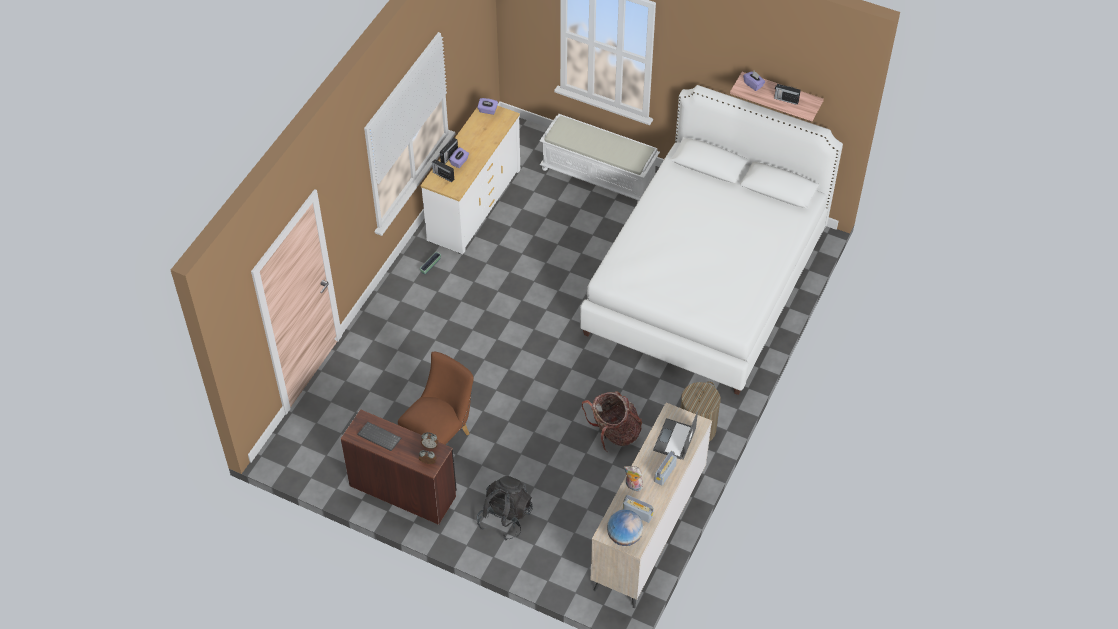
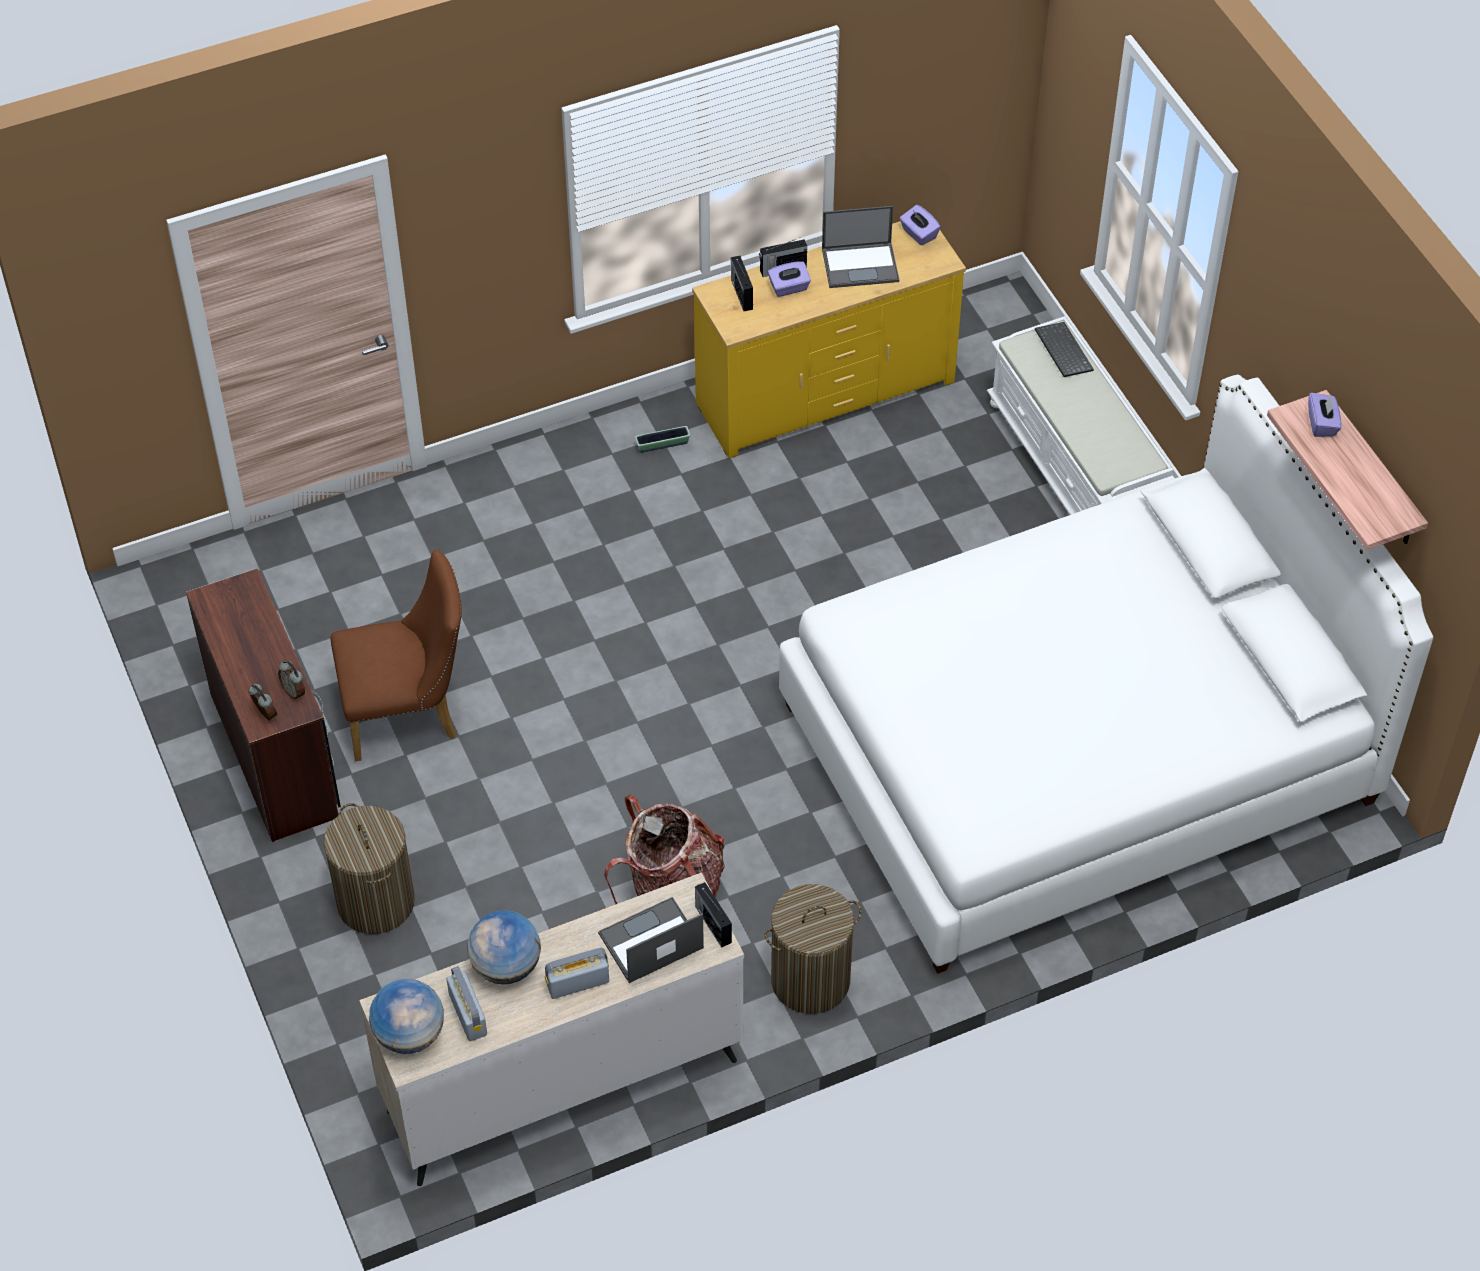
camera: 40 degrees right, 0 degrees up
(378, 437) = (237, 627): keyboard -> keyboard (1062, 350)
(473, 204) = (825, 392): white dresser -> yellow dresser
(478, 136) = (861, 265): none -> laptop
(505, 517) = (375, 902): black backpack -> laundry basket
(632, 486) = (506, 966): plush toy -> globe
(786, 99) = (1353, 483): radio -> radio (713, 923)

